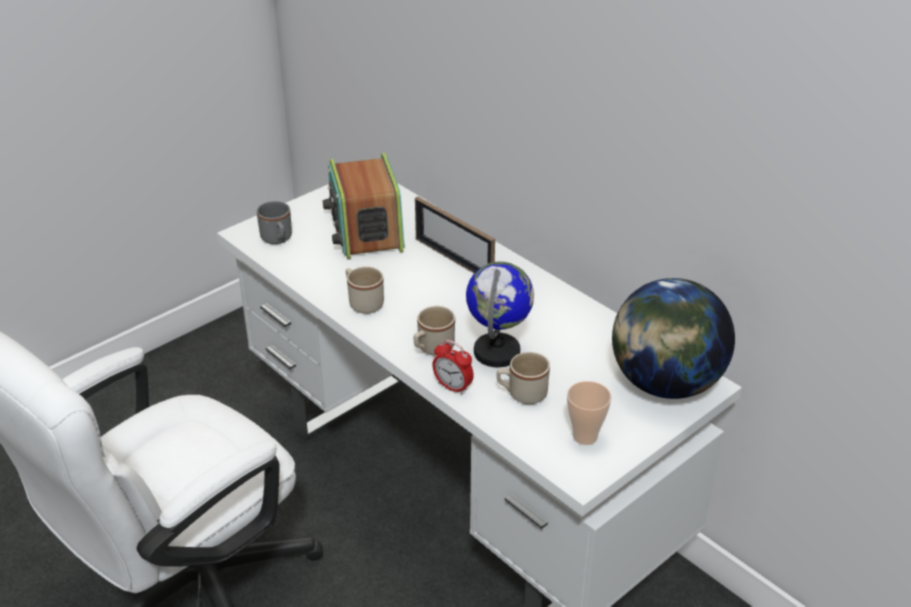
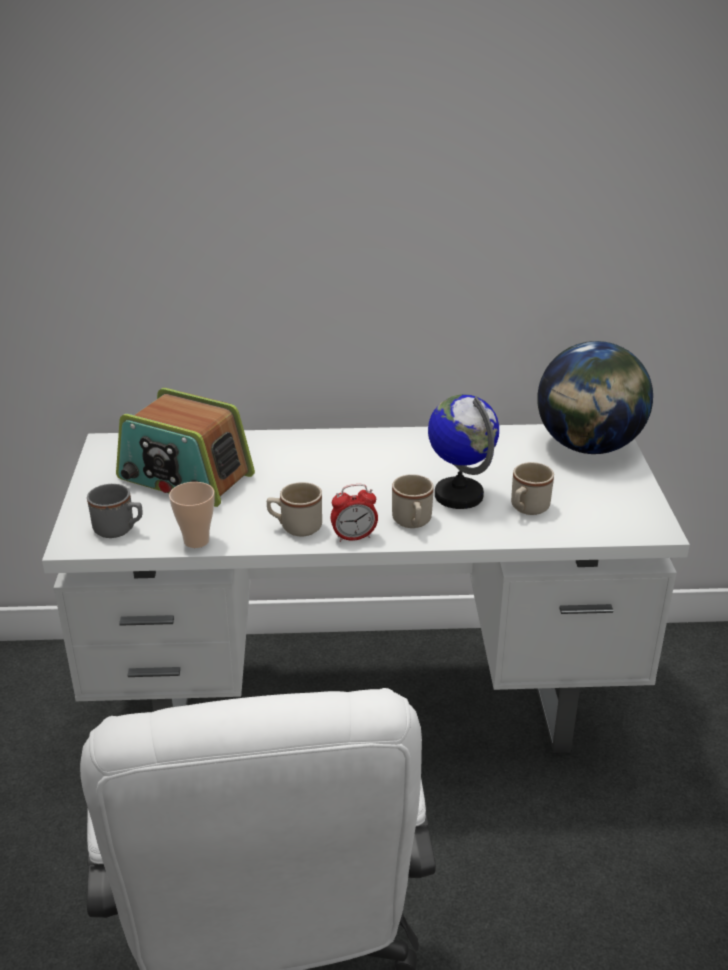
camera: 50 degrees left, 5 degrees down
(453, 387) = (477, 536): alarm clock -> alarm clock (354, 537)
(454, 260) = (303, 457): picture frame -> none
(585, 436) = (611, 506): cup -> cup (196, 541)

